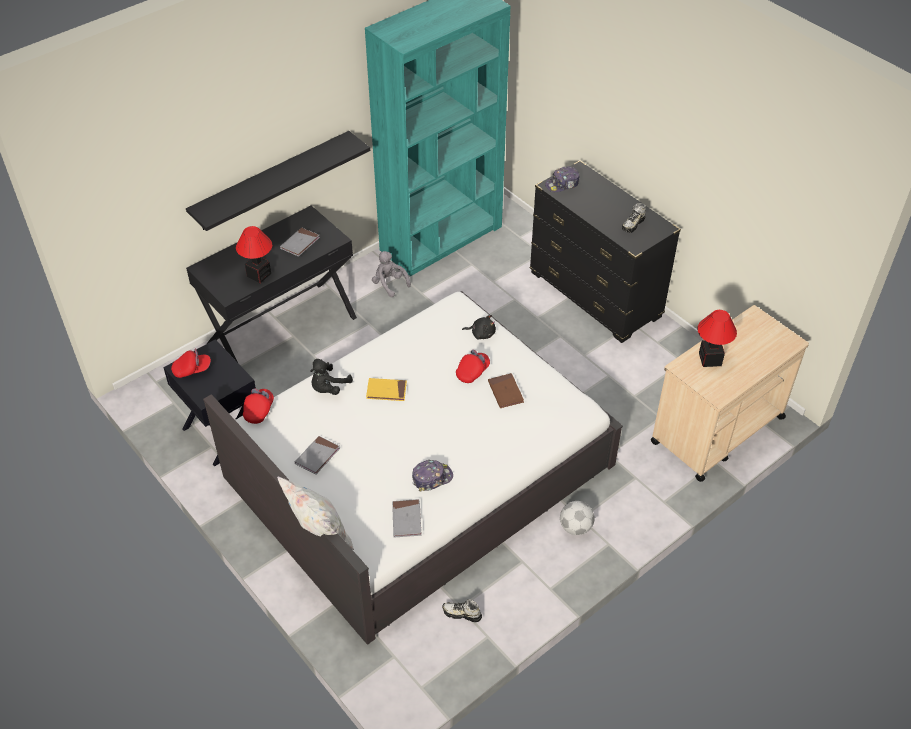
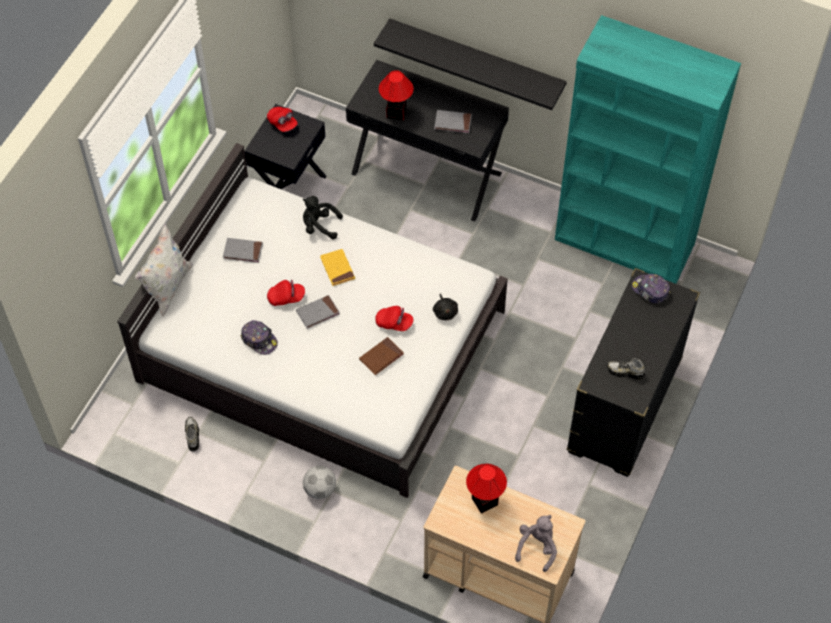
camera: 65 degrees right, 10 degrees up
(259, 410) = (270, 190): red cap -> red cap (286, 297)
(389, 284) = (533, 227): grey plush toy -> grey plush toy (537, 547)
(406, 519) = (208, 340): grey book -> grey book (318, 313)

